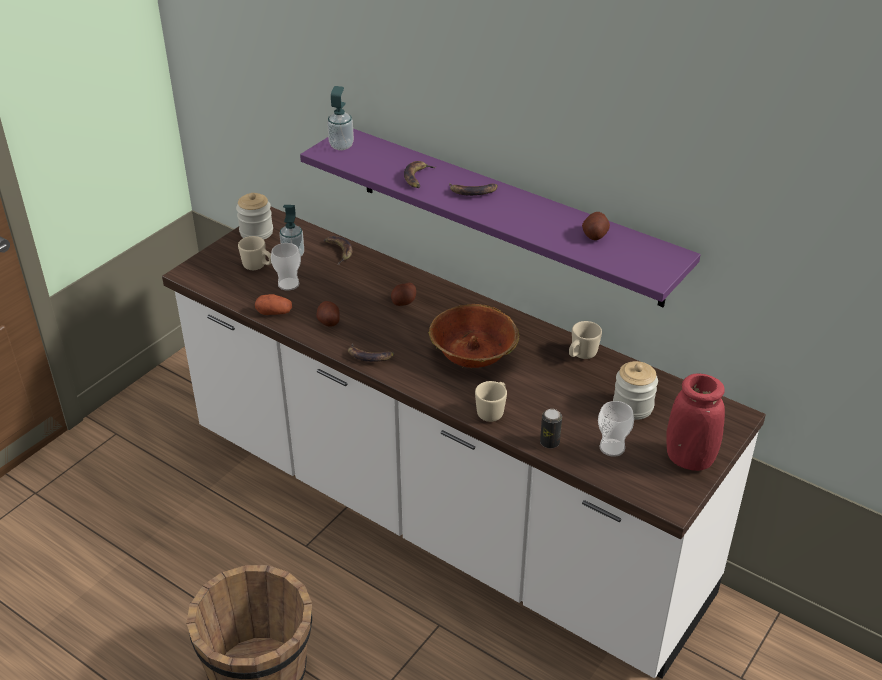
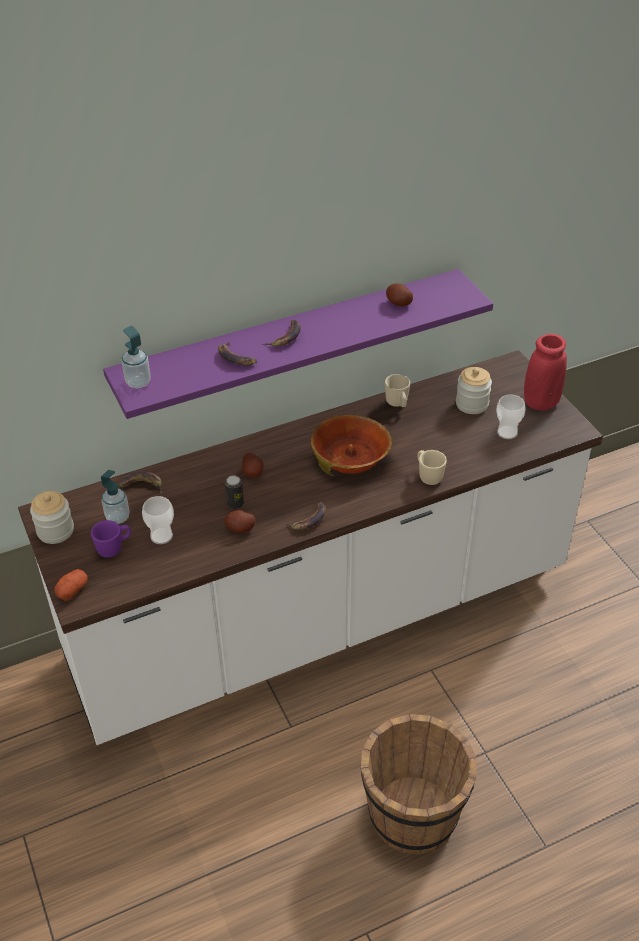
camera: 60 degrees left, 5 degrees up
(258, 267) = (114, 548): beige mug -> purple mug
(274, 312) = (196, 560): potato -> potato (72, 590)
(549, 442) = (482, 460): can -> can (235, 504)

